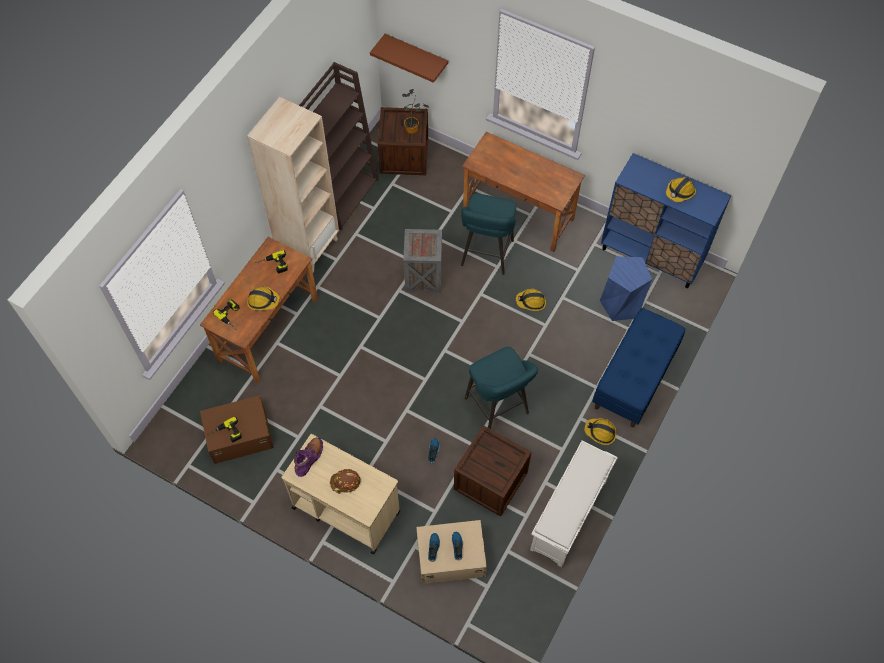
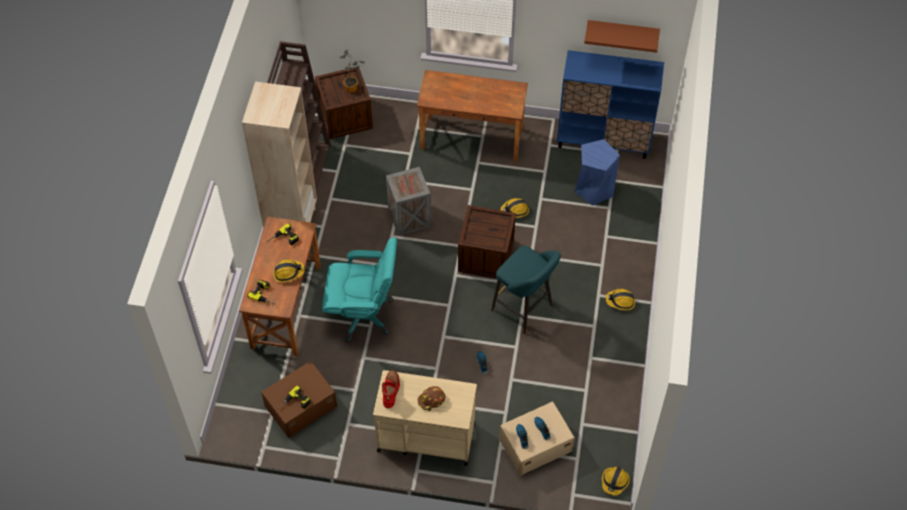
camera: 20 degrees left, 5 degrees down
(309, 458) = (391, 390): purple boot -> red boot
(337, 362) = (363, 315): none -> turquoise office chair
(416, 55) = (342, 17): brown shelf -> brown shelf (622, 32)
(486, 255) = (458, 183): turquoise stool -> none
(490, 481) = (543, 371): crate -> crate (486, 256)
(568, 516) = (622, 379): white shoe rack -> none
(634, 379) = (631, 248): blue bench -> none
(680, 192) = (621, 71): hard hat -> hard hat (614, 482)

